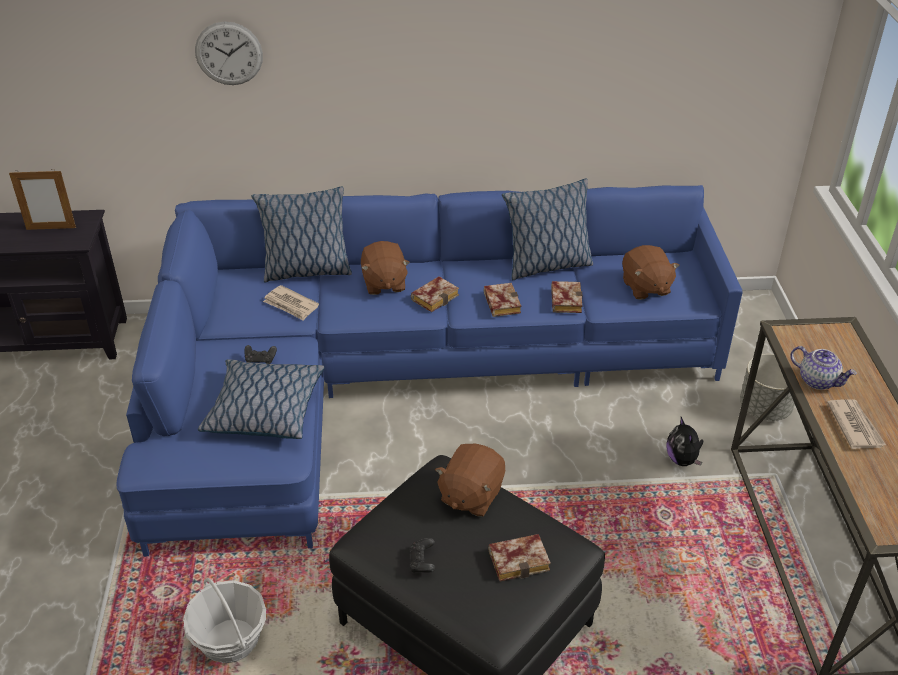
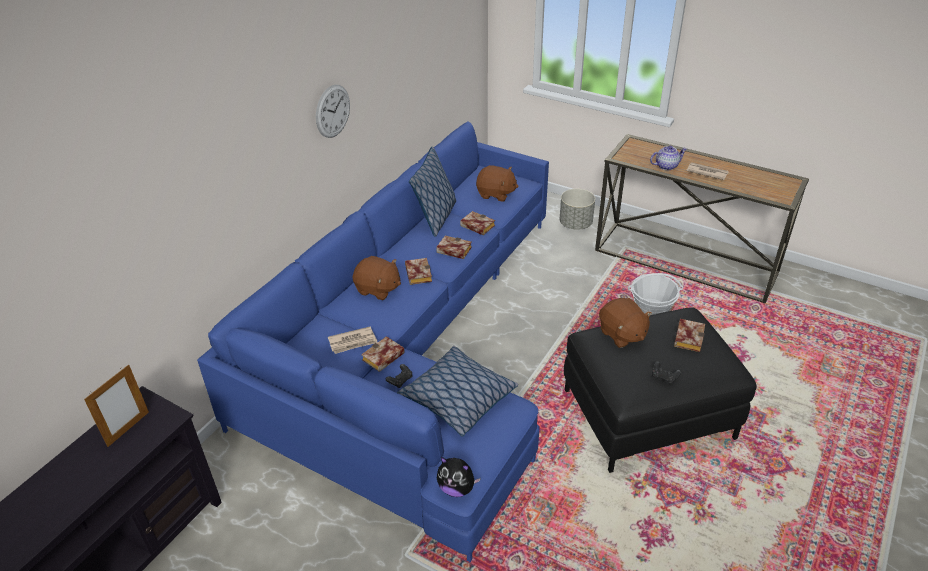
camera: 55 degrees left, 0 degrees up
(229, 53) = (206, 176): wall clock -> wall clock (333, 111)
(230, 641) = (586, 538): basket -> basket (651, 308)
(284, 335) = (383, 358): none -> book
(306, 271) = (321, 320): pillow -> none
(682, 460) = (588, 270): plush toy -> plush toy (457, 488)

